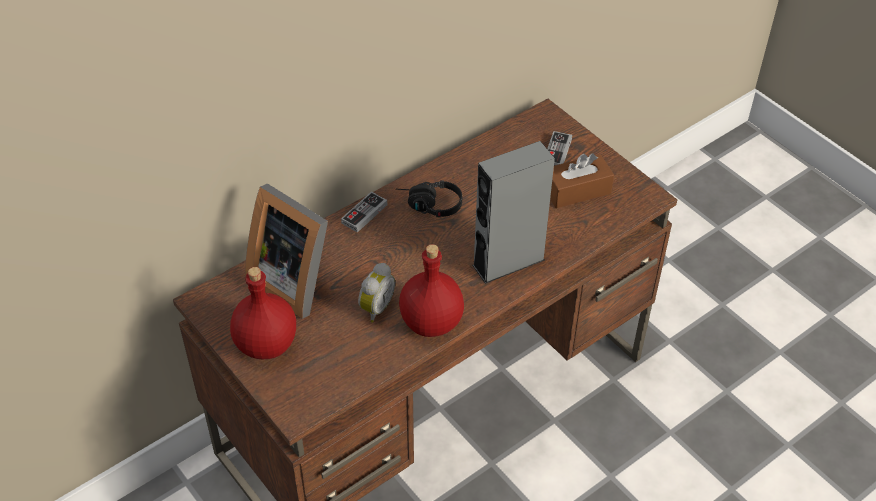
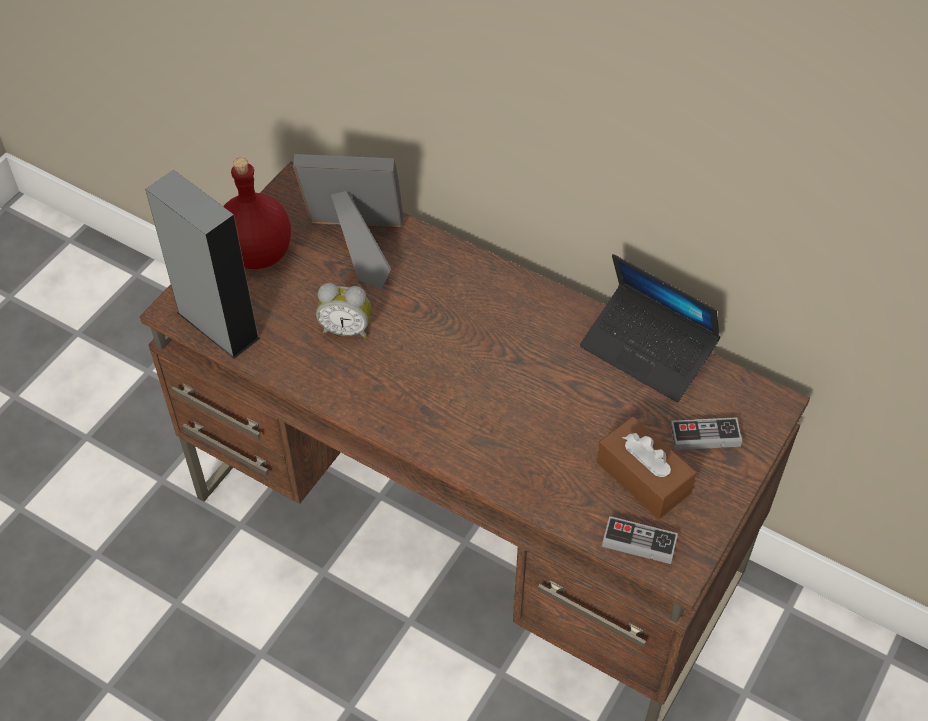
camera: 70 degrees right, 5 degrees up
(294, 280) = (357, 246): picture frame -> picture frame turned 75 degrees clockwise
(364, 214) = (487, 273): game controller -> game controller (639, 542)
(428, 206) = (531, 328): black headphones -> none
(432, 322) = (346, 388): red bottle -> none
(477, 155) = (648, 351): none -> laptop
(508, 262) = (475, 436): grey speaker -> grey speaker (218, 325)

